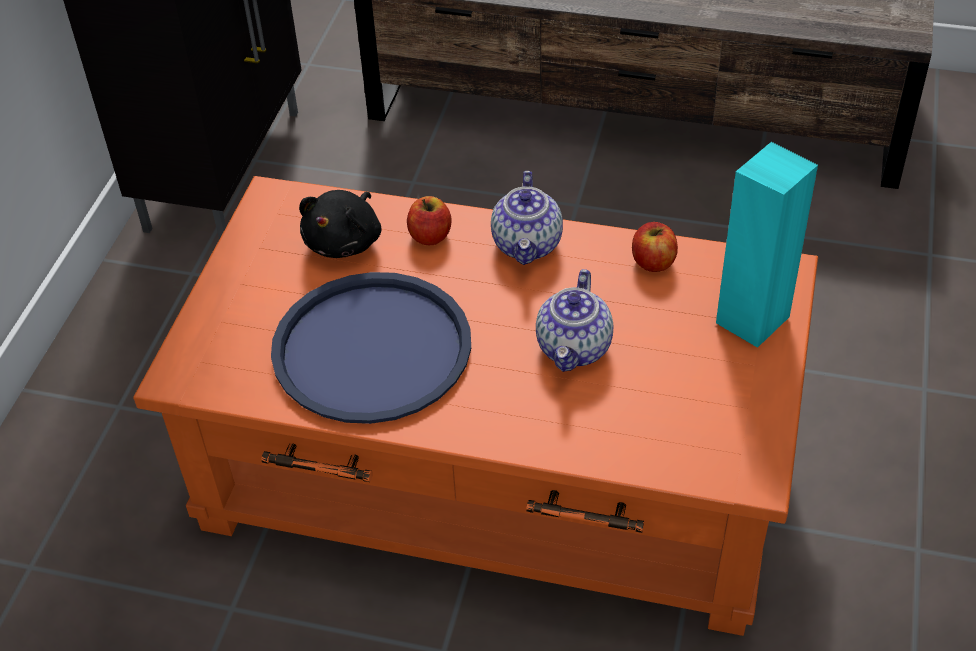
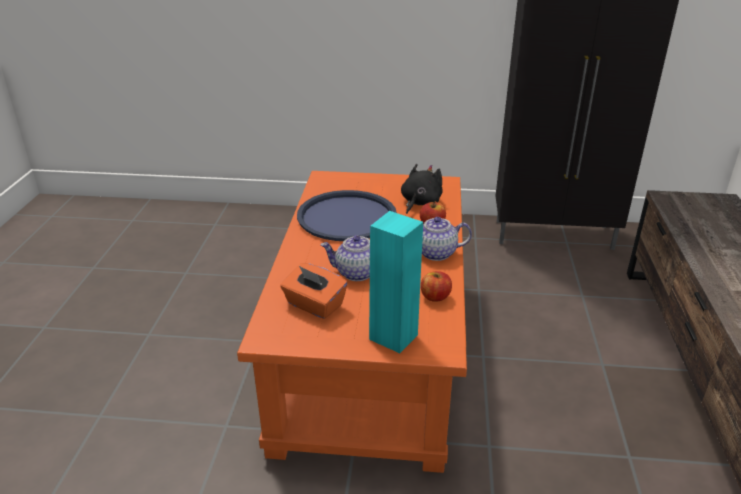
camera: 80 degrees right, 15 degrees down
(345, 241) = (420, 203): black plush toy -> black plush toy turned 105 degrees clockwise
(665, 409) = (314, 305): none -> orange tissue box

